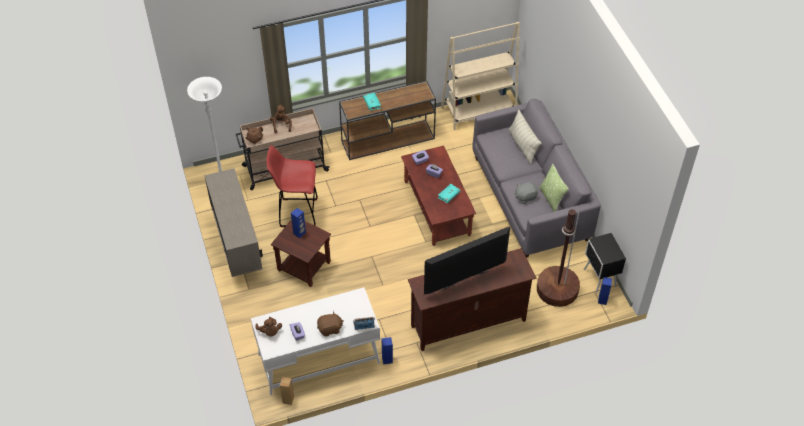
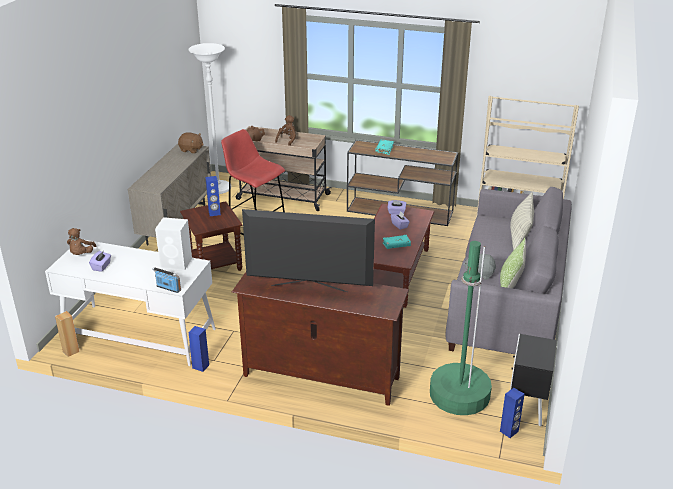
camera: 35 degrees right, 20 degrees down
(330, 329) = (135, 276): brown plush toy -> brown plush toy (191, 150)
(345, 302) = (177, 263): none -> white speaker
(557, 289) = (459, 395): brown floor lamp -> green floor lamp

